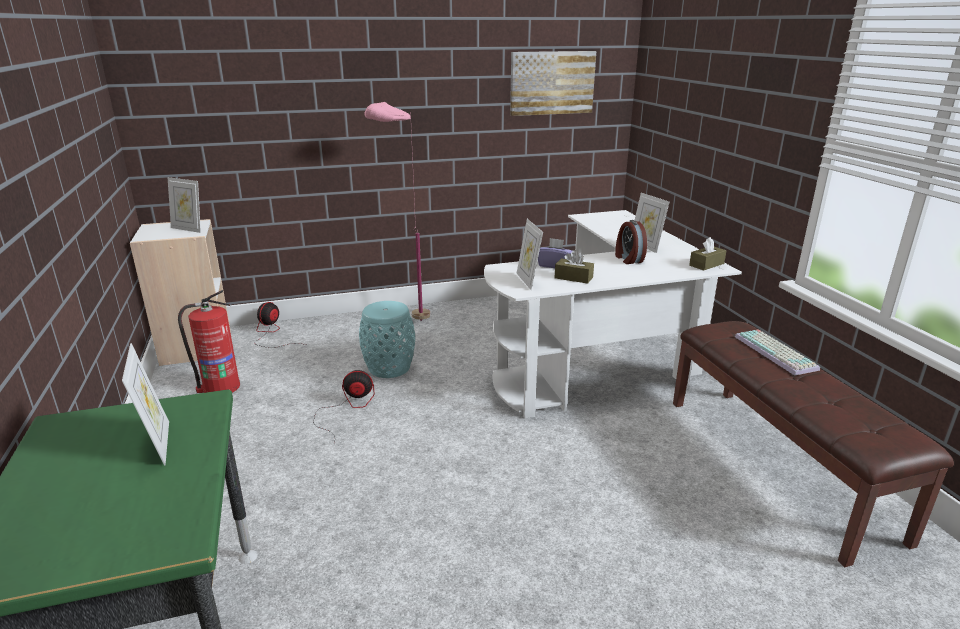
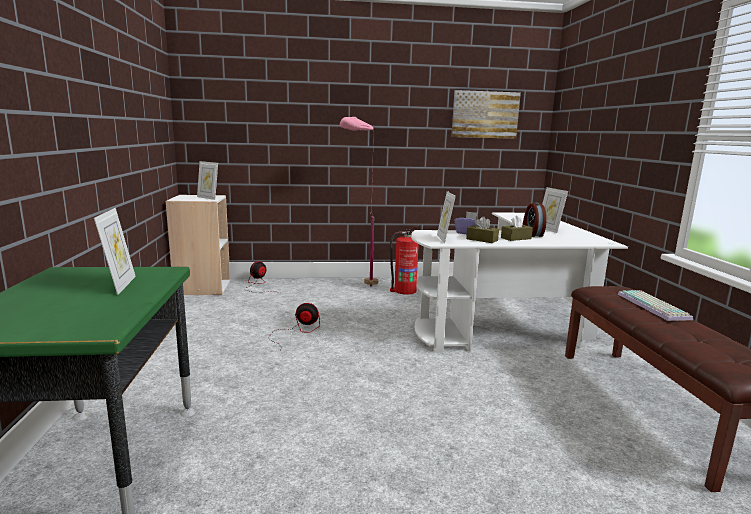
camera: 10 degrees right, 10 degrees down
(220, 387) = (210, 311): fire extinguisher -> fire extinguisher (404, 290)
(389, 368) = (337, 311): turquoise stool -> none
(706, 264) = (598, 240): brown tissue box -> brown tissue box (516, 238)

